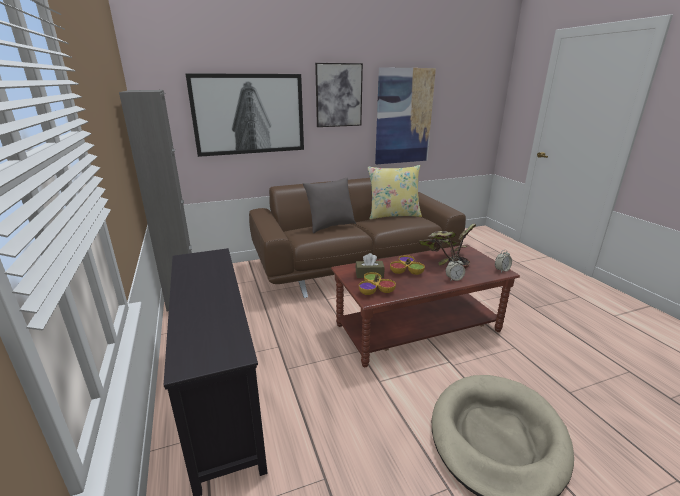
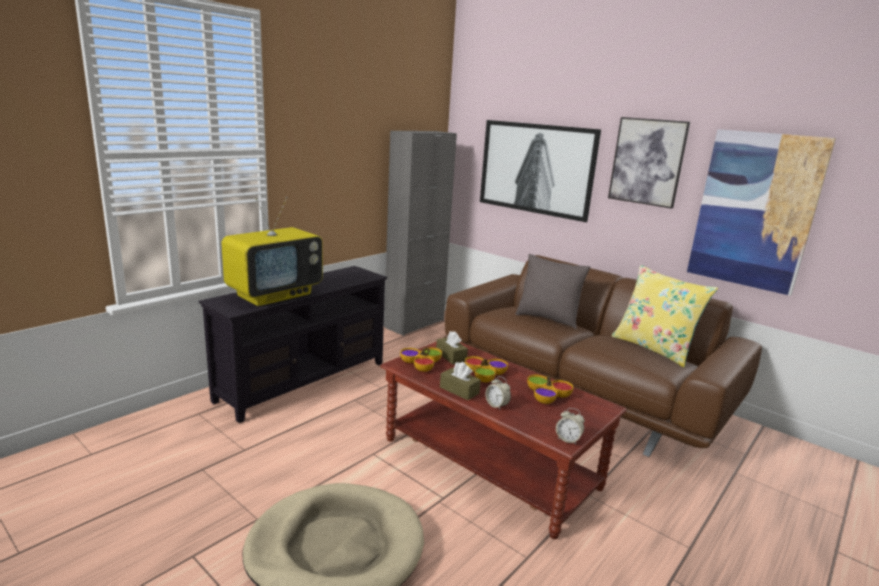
camera: 60 degrees right, 5 degrees down
(211, 317) = (275, 294): none -> television
(427, 286) = (459, 390): none -> brown tissue box
(445, 259) = (547, 395): potted plant -> bowl

